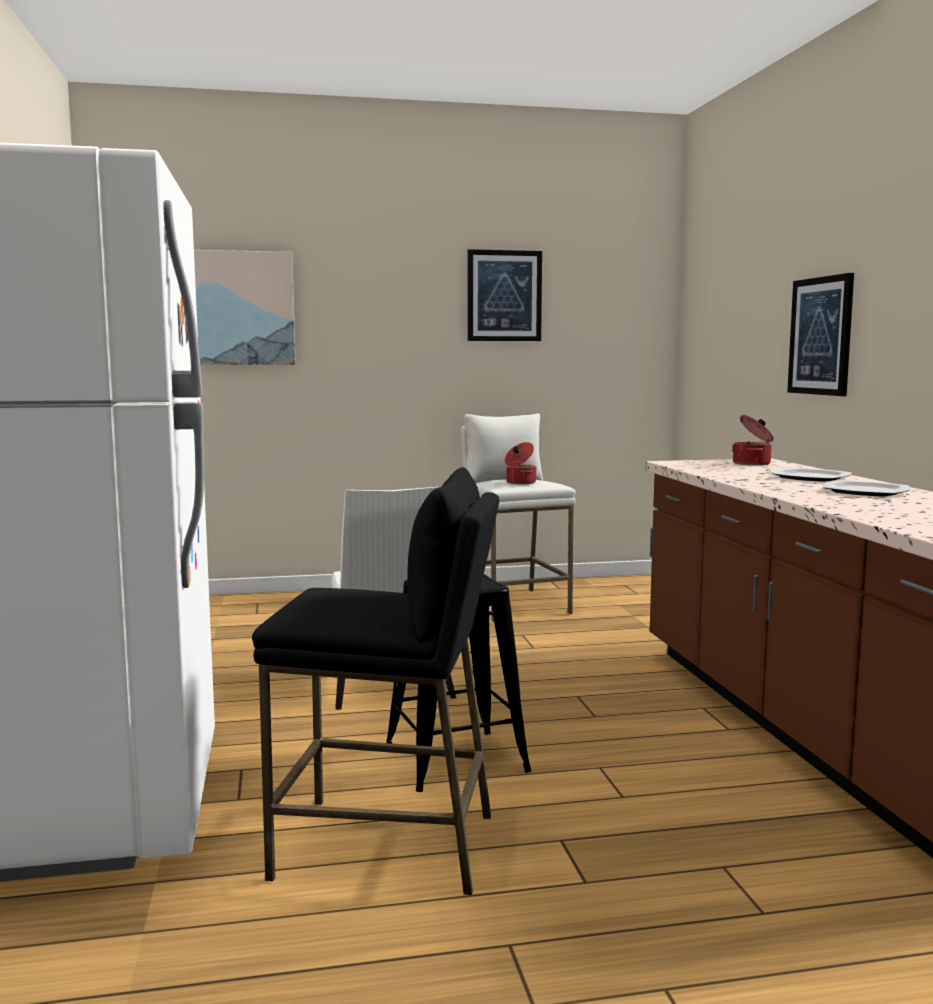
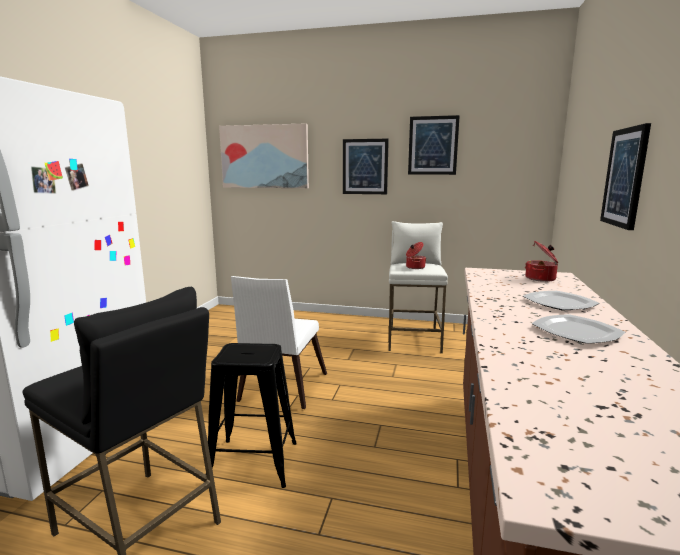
camera: 25 degrees right, 5 degrees up
(396, 328) = (365, 166): none -> picture

